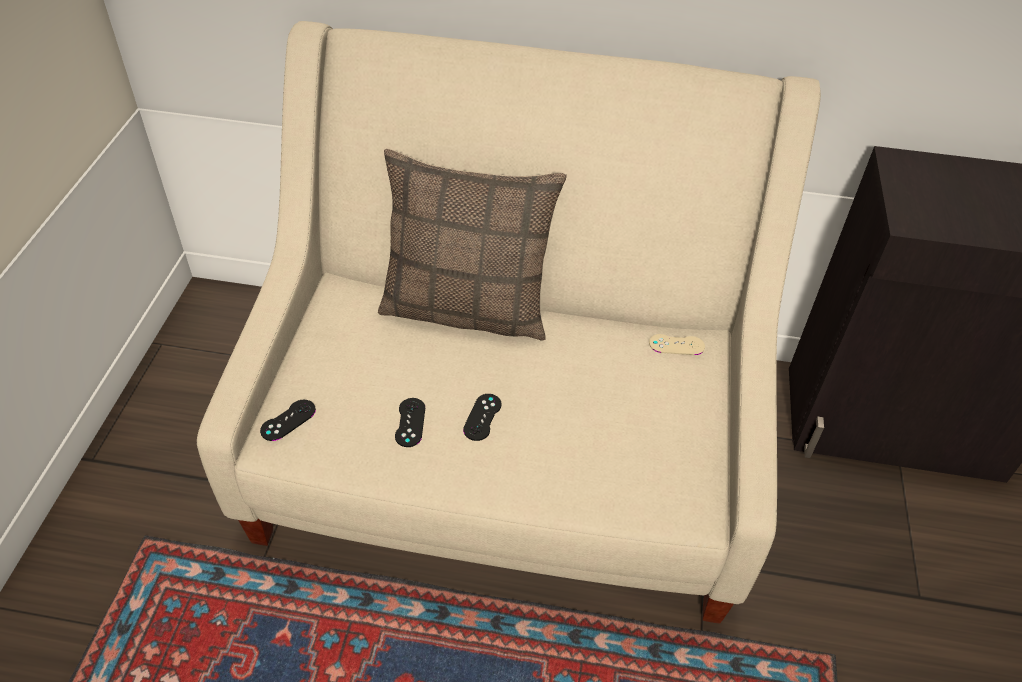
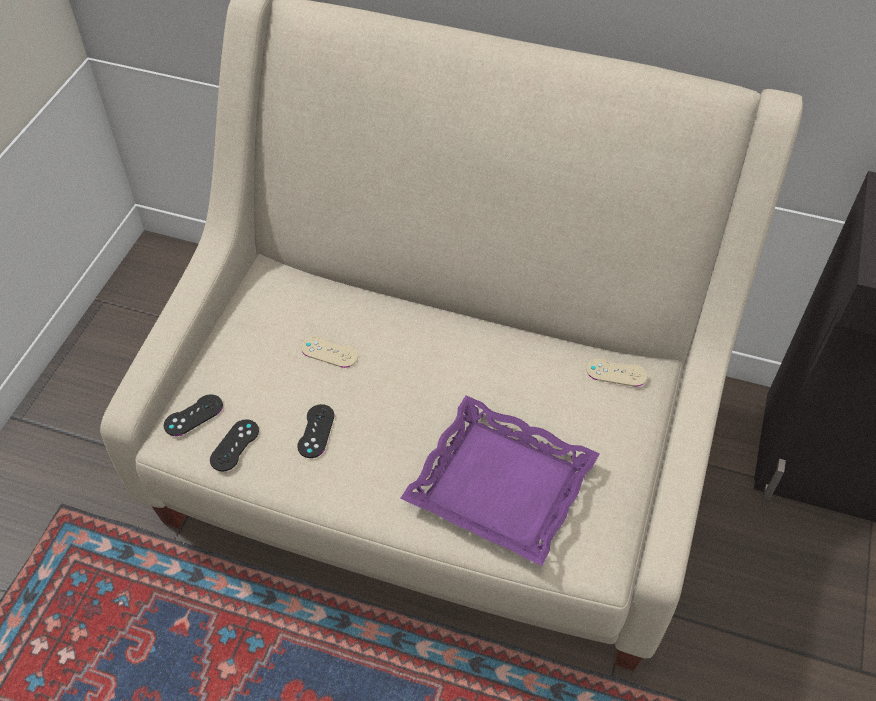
camera: 10 degrees right, 5 degrees up
(410, 351) = (329, 352): none -> beige game controller
(467, 308) = (398, 309): pillow -> none
(482, 417) = (391, 433): black game controller -> black game controller (234, 445)
(593, 452) = (501, 485): none -> purple tray

